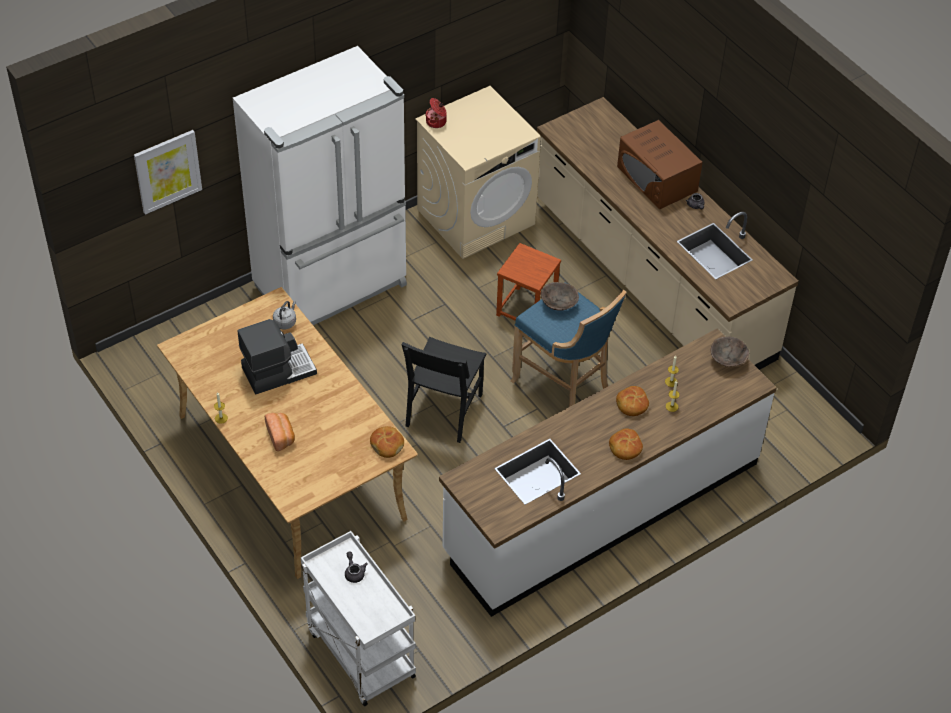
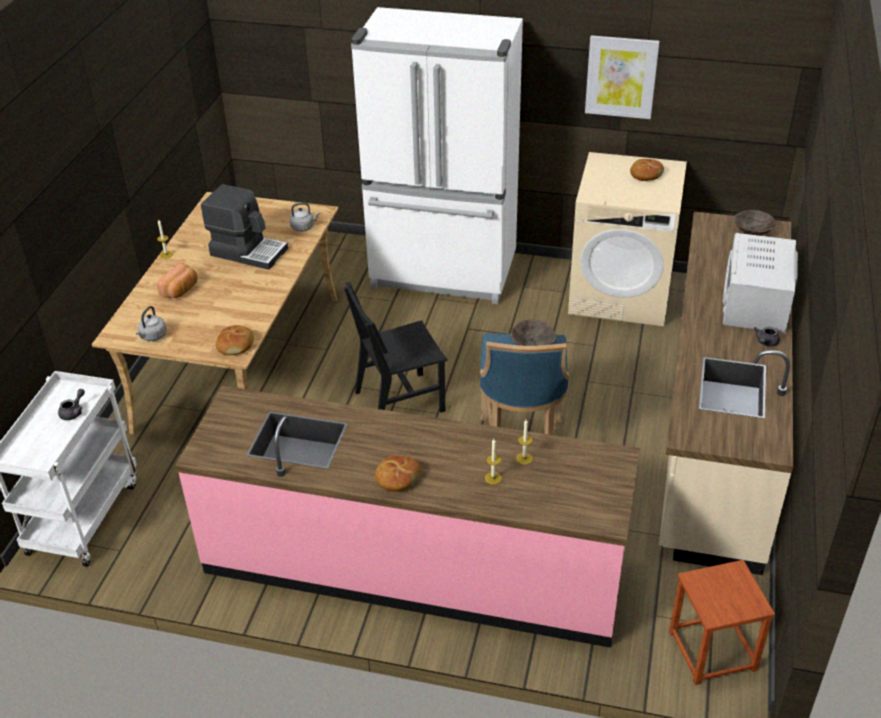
camera: 50 degrees right, 10 degrees down
(167, 171) = (312, 61): picture -> picture (621, 77)
(321, 483) = (152, 336): none -> grey kettle
(436, 122) = (602, 162): cooking pot -> none
(527, 309) = (570, 378): brown stool -> brown stool (712, 651)
(601, 507) = (414, 566): white counter -> pink counter
(631, 404) = (458, 450): bread -> bread (645, 174)
(657, 179) = (755, 302): brown microwave -> white microwave
(728, 360) = (609, 480): brown bowl -> brown bowl (752, 233)

